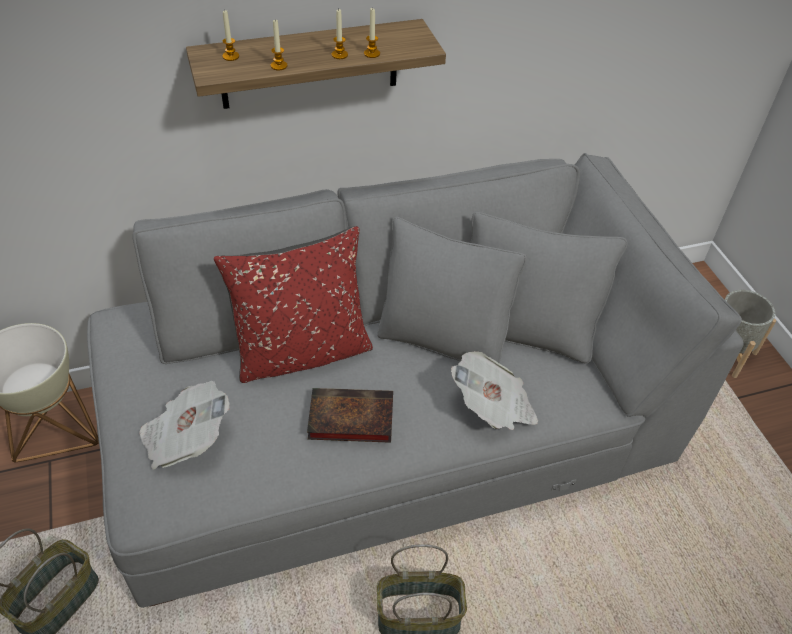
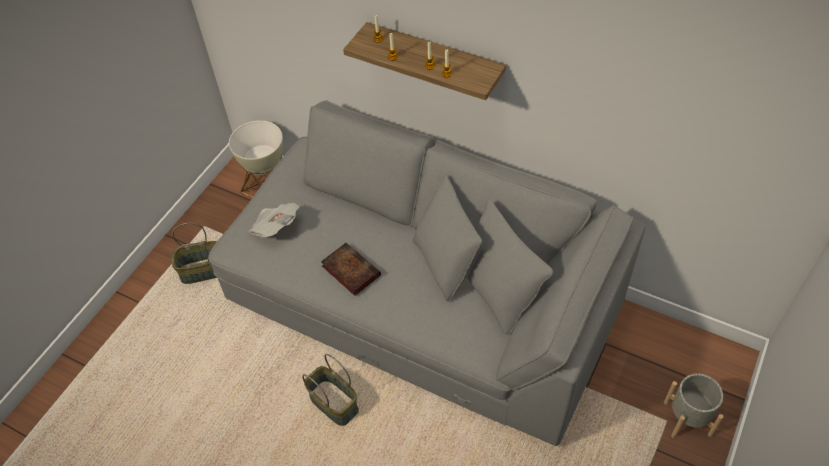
camera: 50 degrees right, 5 degrees up
(302, 352) = (366, 222): red pillow -> none
(493, 407) = (425, 318): newspaper -> none

